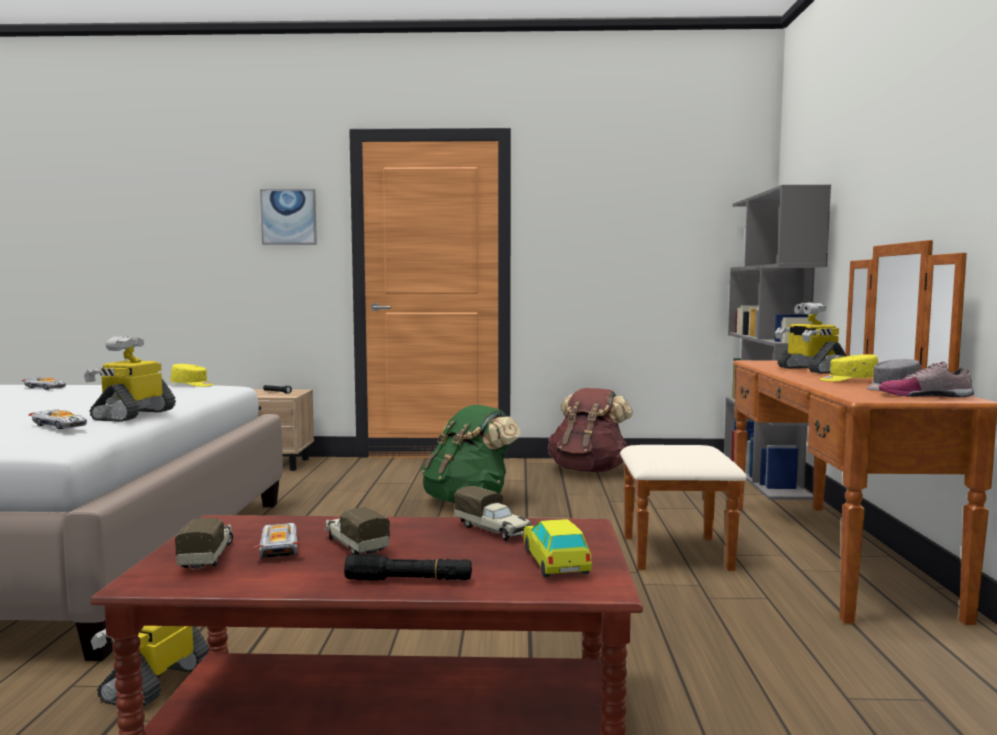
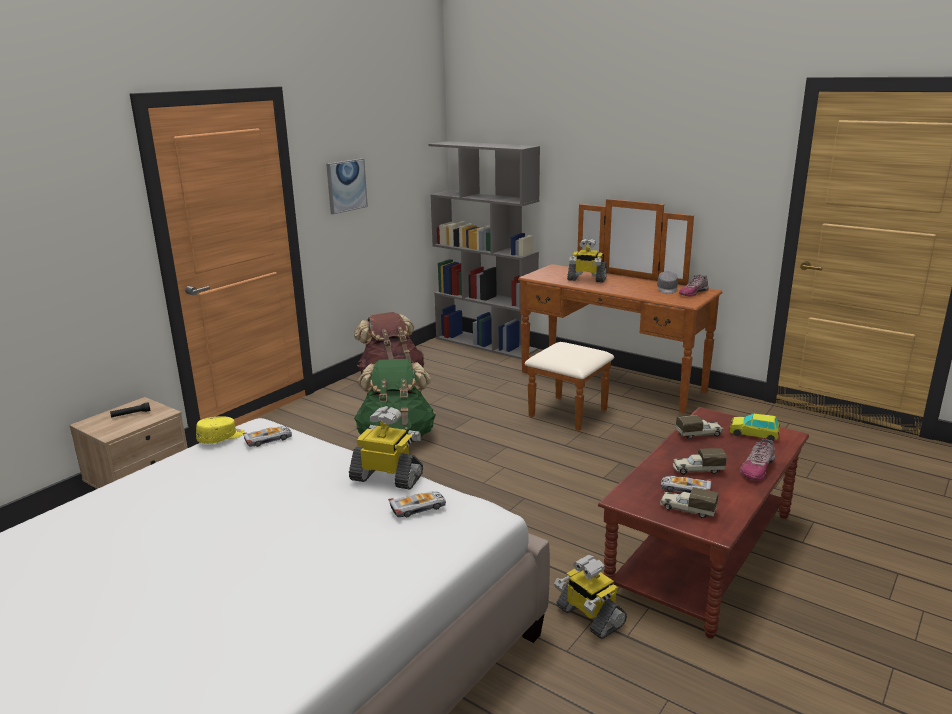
camera: 55 degrees left, 15 degrees up
(45, 387) = (98, 512): toy car -> toy car (268, 439)
(133, 415) = (388, 477): toy robot -> toy robot turned 150 degrees clockwise
(289, 217) = (78, 208): picture -> picture (346, 185)
(409, 580) = (757, 468): black flashlight -> shoe
(848, 380) = (633, 286): yellow cap -> none

